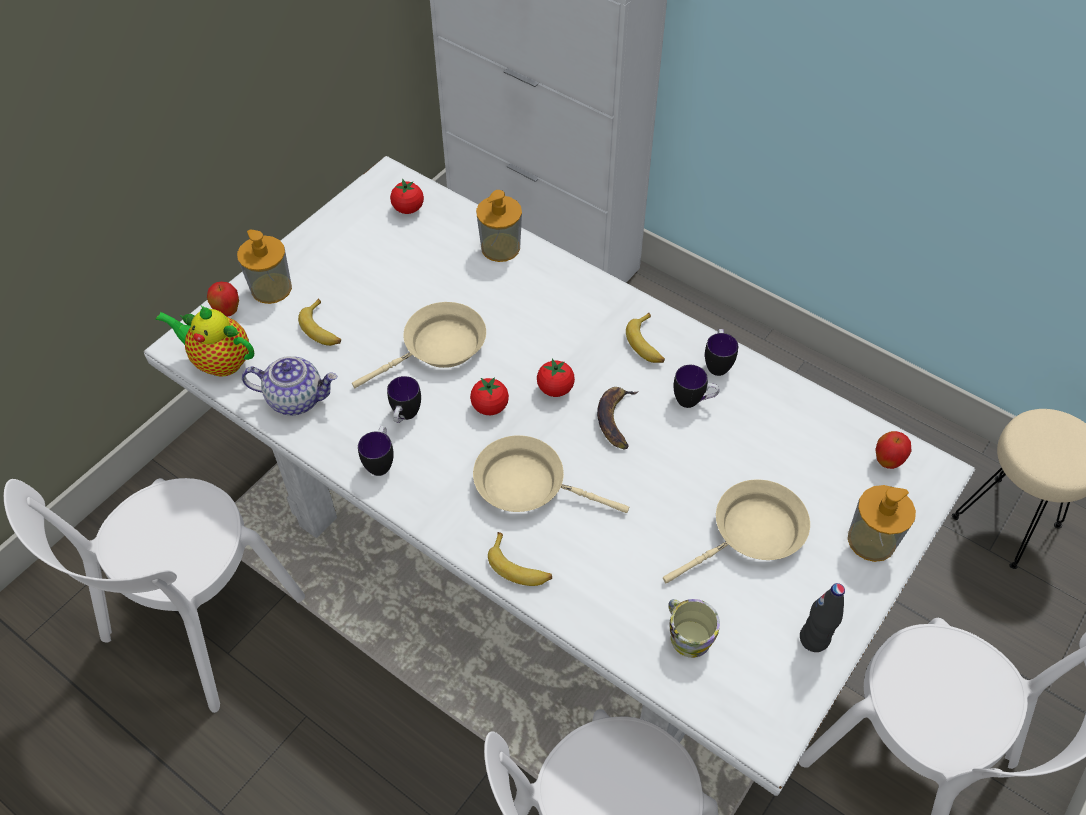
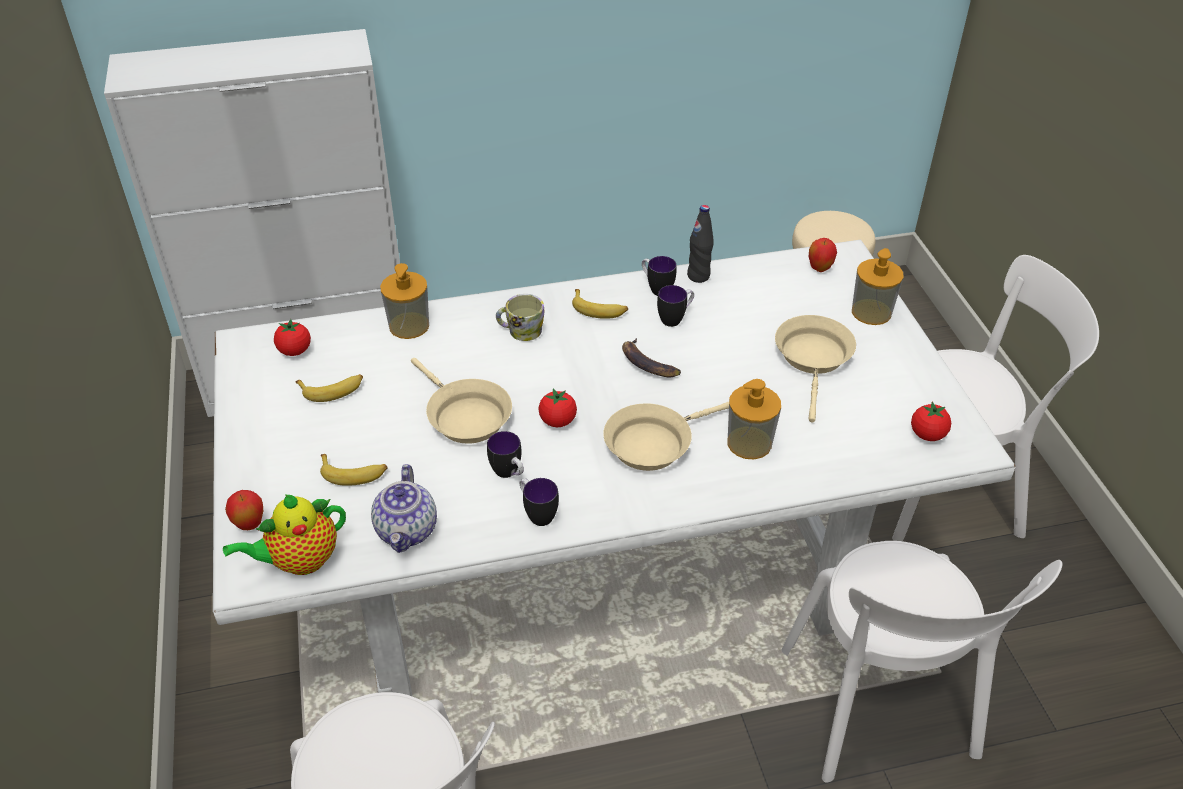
camera: 50 degrees left, 10 degrees down
(271, 288) = (262, 481): soap dispenser -> soap dispenser (749, 443)
(296, 398) = (407, 531): teapot -> teapot turned 135 degrees clockwise
(439, 348) = (464, 416): beige frying pan -> beige frying pan turned 135 degrees clockwise
(519, 566) = (722, 490): banana -> banana (332, 390)
(555, 389) = (583, 377): tomato -> tomato (927, 434)
(686, 634) = (862, 438): mug -> mug (520, 331)
(814, 639) = (920, 382): black bottle -> black bottle (698, 276)

